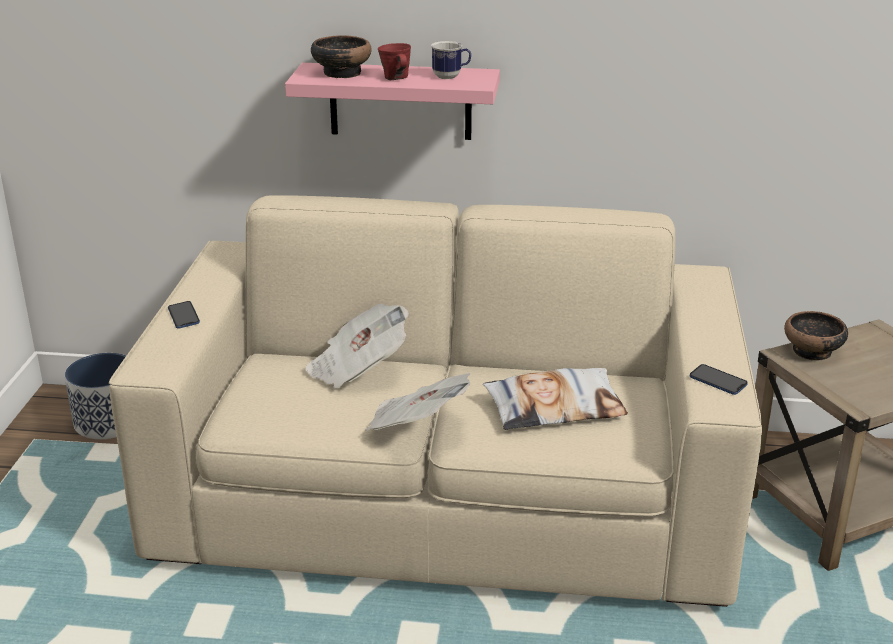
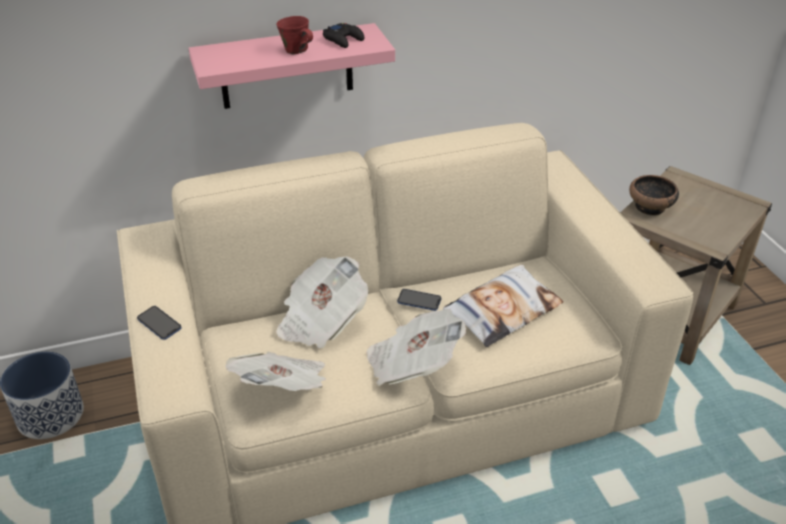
camera: 25 degrees left, 10 degrees up
(276, 411) = (283, 388): none -> newspaper
(341, 73) = (240, 53): bowl -> none
(451, 77) = (343, 40): mug -> black game controller
(718, 381) = (637, 261): phone -> phone (419, 301)

